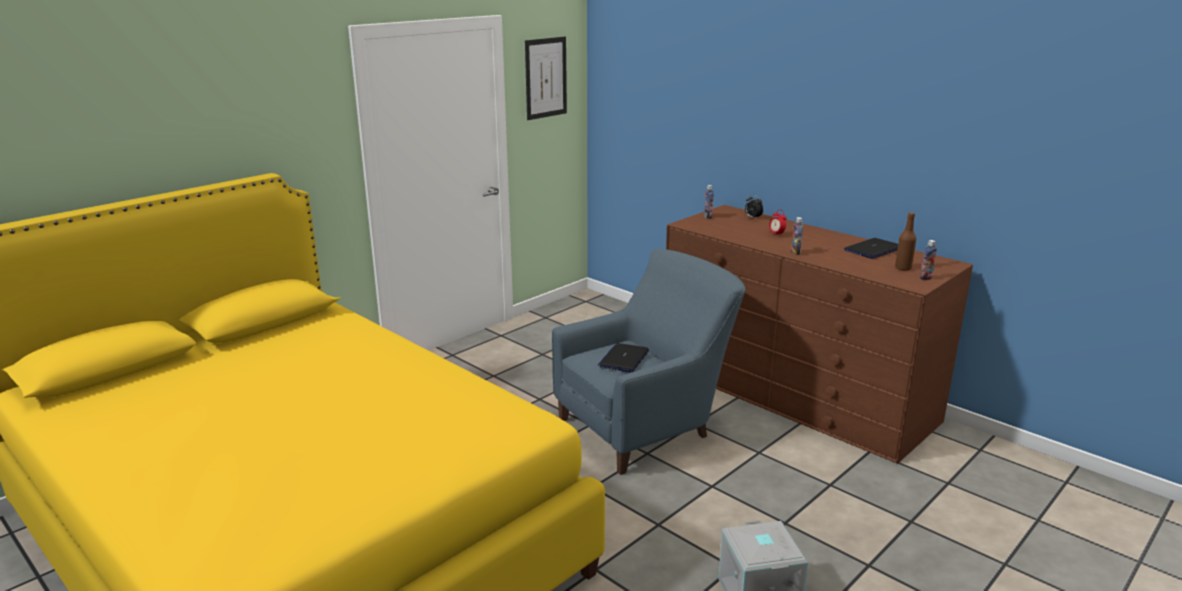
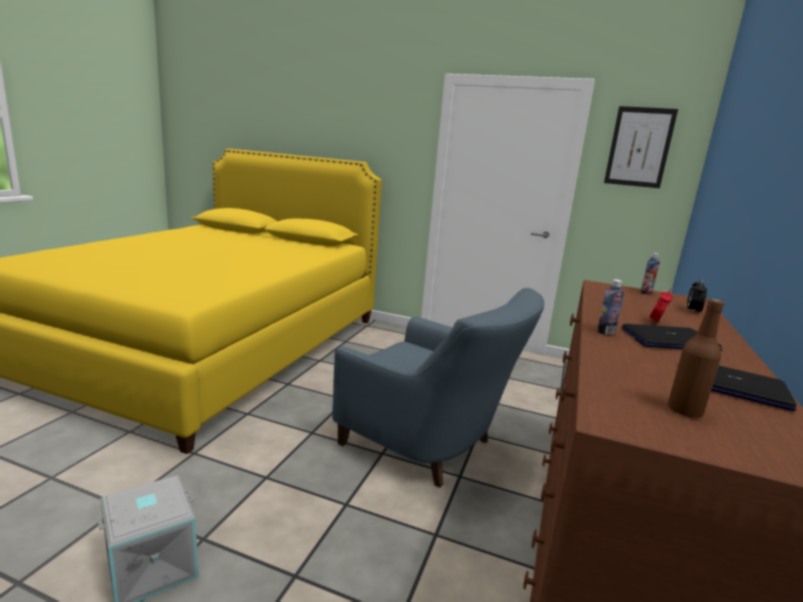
camera: 65 degrees right, 5 degrees down
(624, 359) = (409, 357): laptop -> laptop (668, 339)
(926, 278) = (670, 433): bottle -> none

